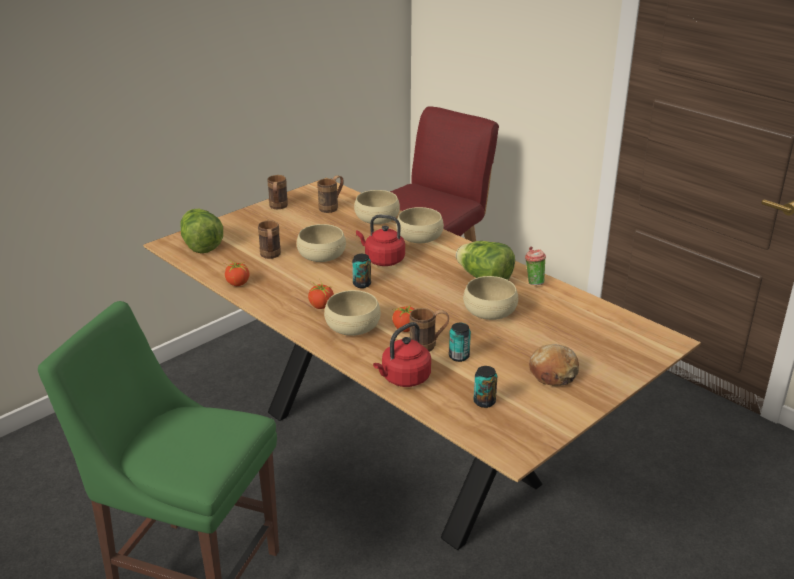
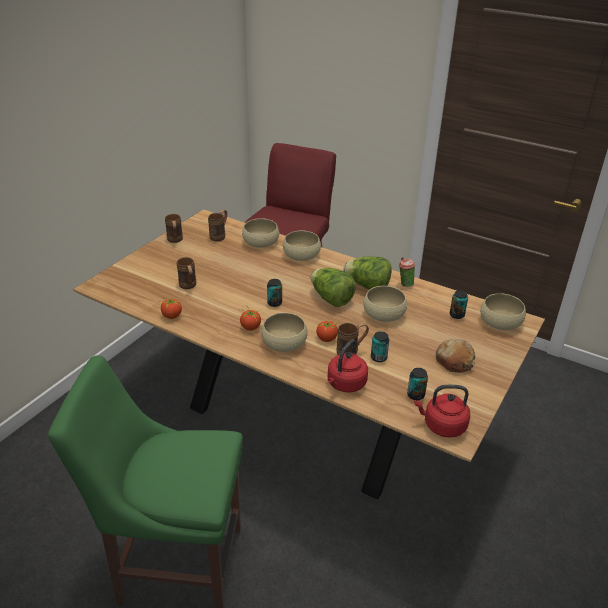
camera: 15 degrees left, 5 degrees up
(201, 245) = (124, 284): lettuce -> lettuce (331, 299)
(321, 255) = (230, 281): beige bowl -> beige bowl (500, 322)
(382, 260) = (281, 279): red kettle -> red kettle (442, 426)
(583, 324) = (456, 315): none -> can

